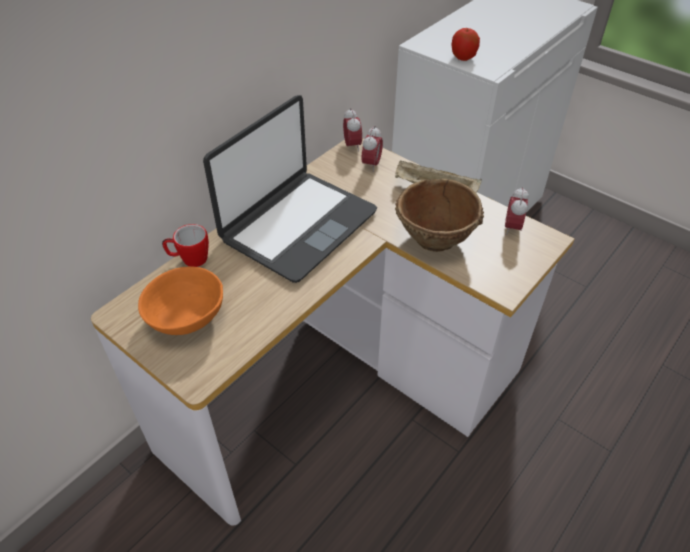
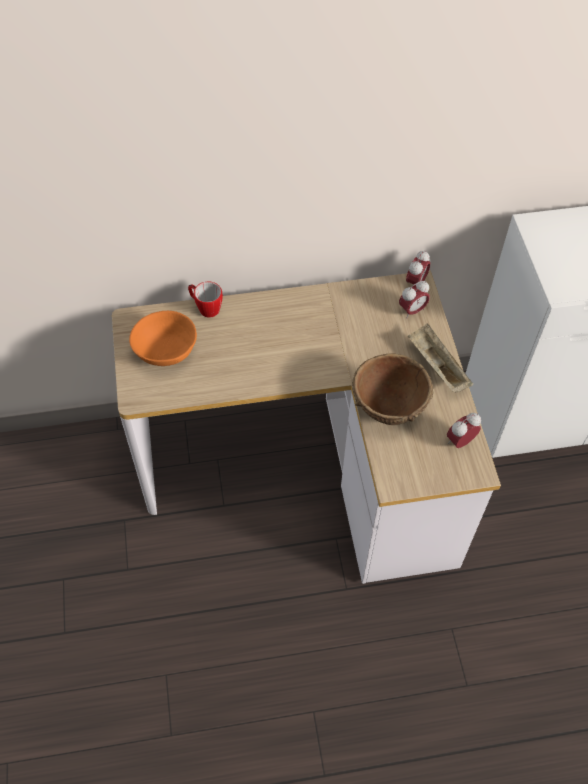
camera: 40 degrees right, 10 degrees up
(298, 225) = (302, 328): laptop -> none
(463, 57) = (554, 261): apple -> none

